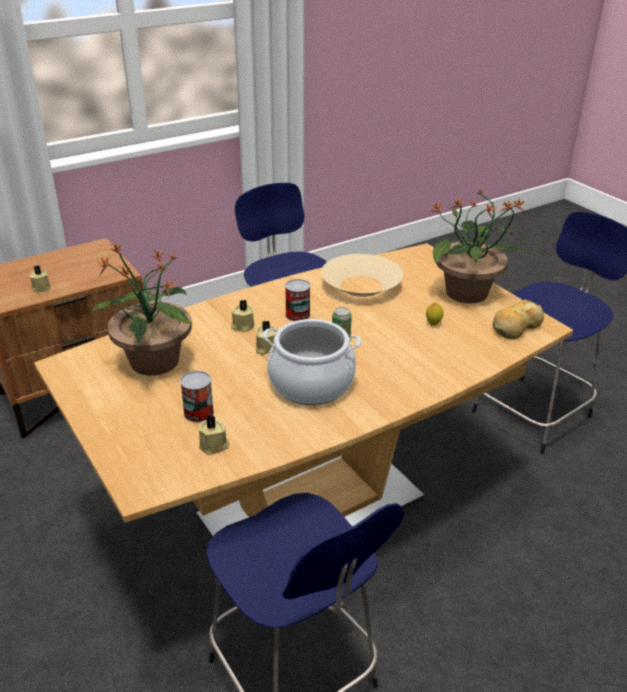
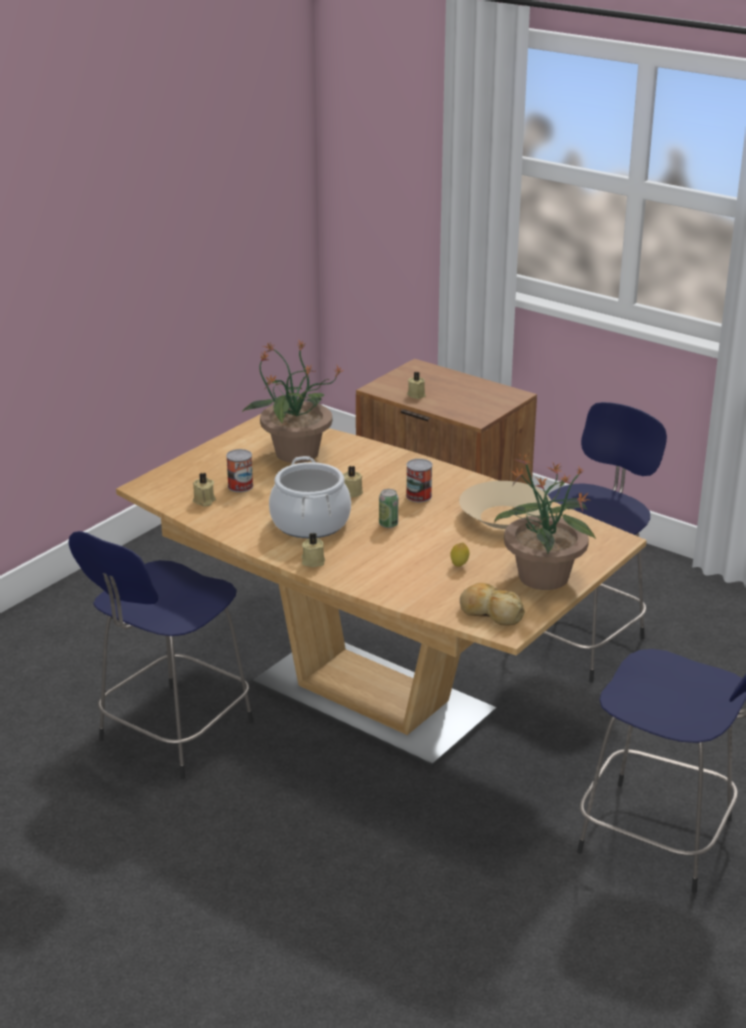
camera: 70 degrees right, 5 degrees down
(242, 326) = (378, 476): beige candle -> beige candle (313, 561)

